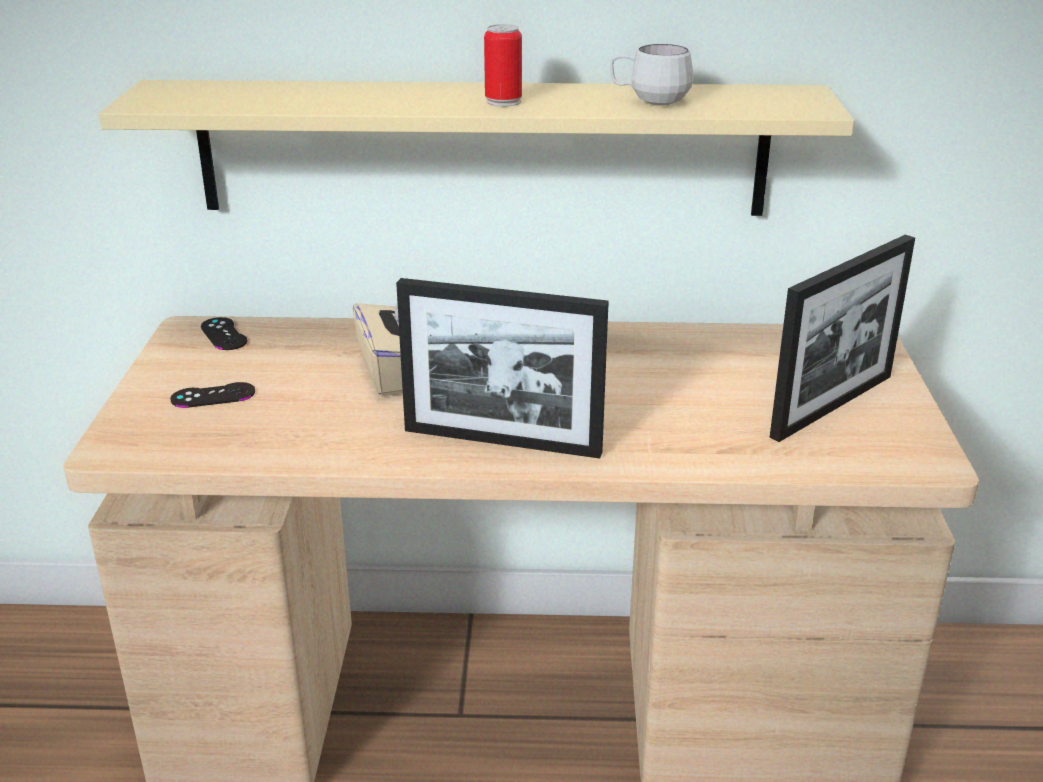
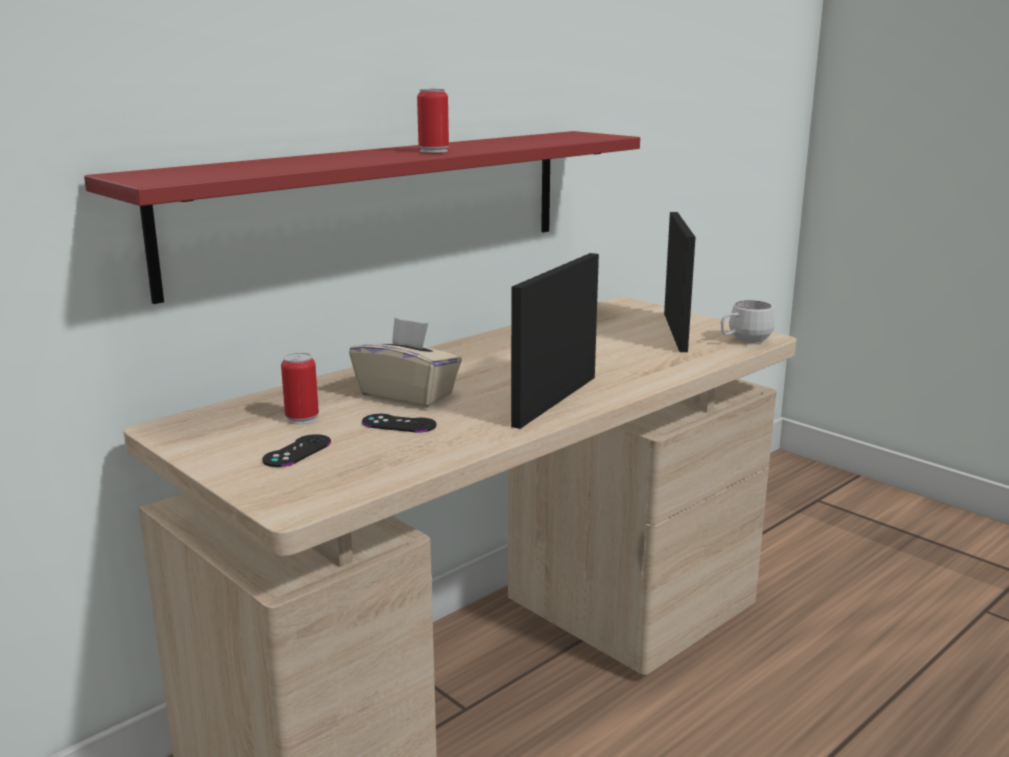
camera: 45 degrees left, 10 degrees down
(224, 334) = (209, 420): black game controller -> black game controller (399, 424)
(280, 362) = (302, 418): none -> can
(482, 148) = (378, 206): beige shelf -> red shelf
(502, 441) = (555, 400): picture frame -> picture frame turned 150 degrees clockwise
(649, 101) = (515, 142): white mug -> white mug (743, 341)

